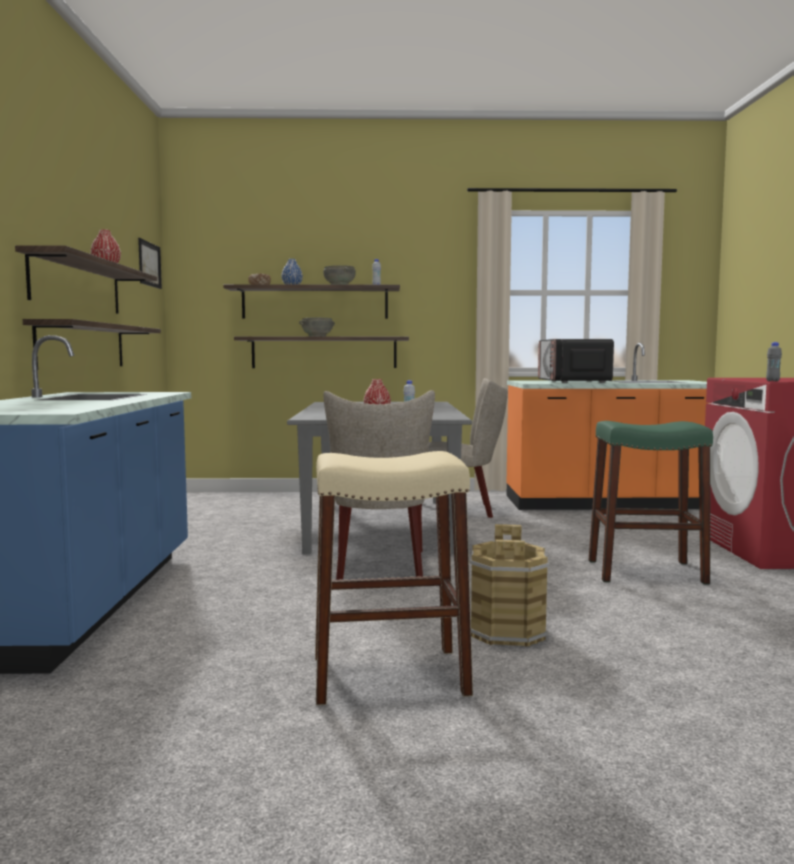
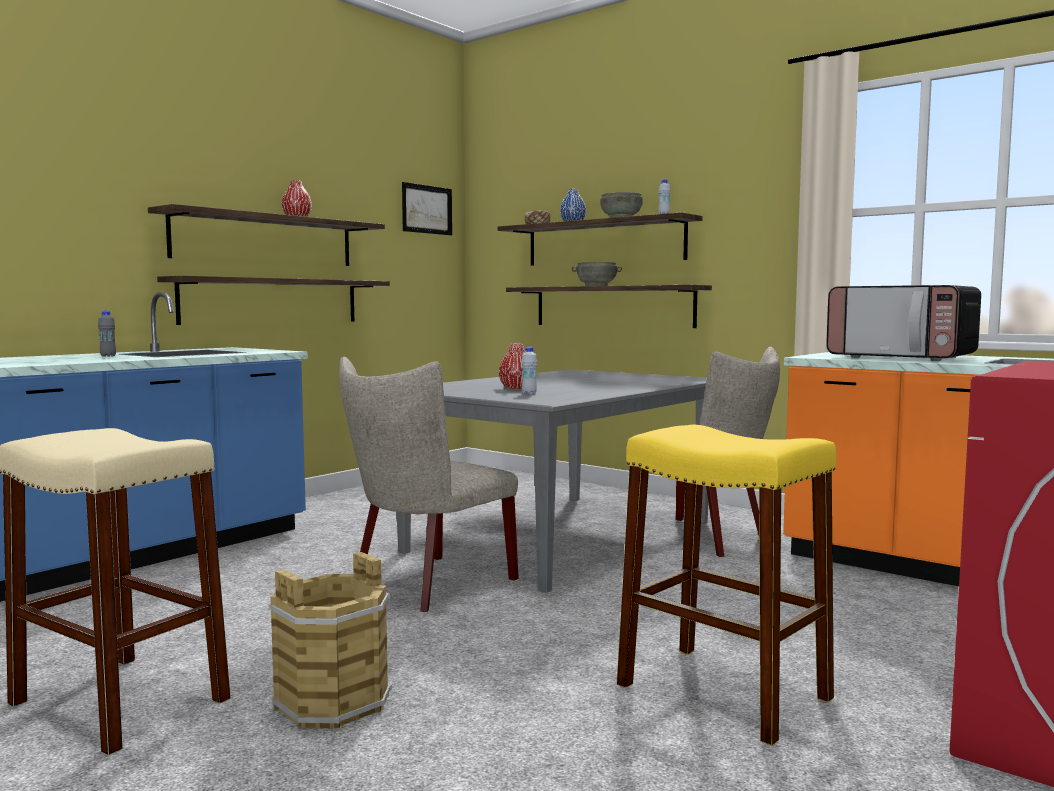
camera: 40 degrees right, 0 degrees up
(573, 382) = (903, 357): microwave -> microwave turned 90 degrees counterclockwise
(645, 571) = (722, 691): green stool -> yellow stool
(772, 381) = (1010, 373): grey bottle -> grey bottle (108, 356)

